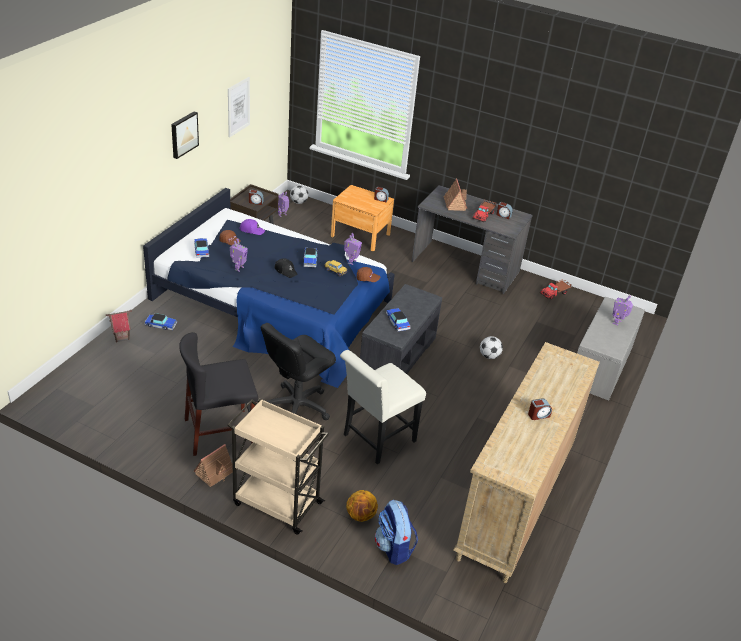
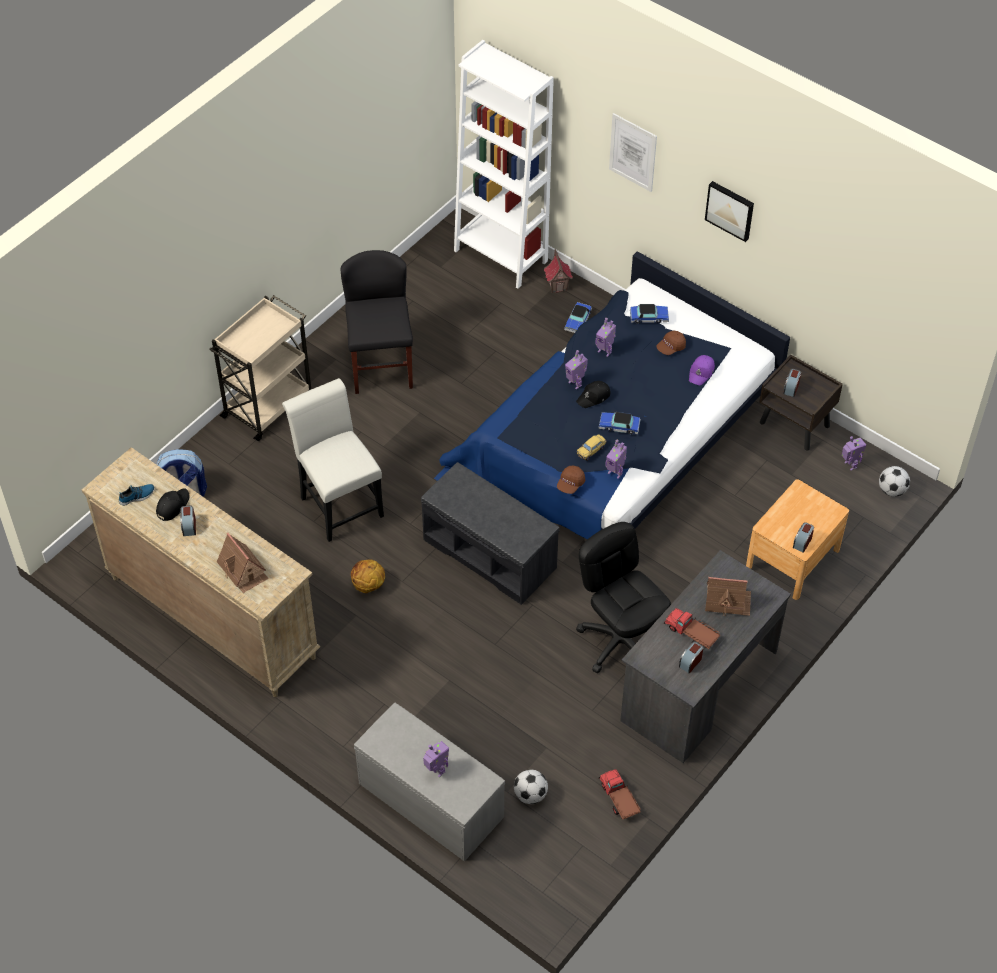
camera: 105 degrees right, 15 degrees up
(83, 370) = (500, 256): none -> white bookcase
(216, 472) = (322, 360): toy house -> toy house (243, 570)
(238, 107) = (841, 275): picture -> picture (633, 152)
(274, 279) = (575, 383): none -> toy robot
(296, 407) = (408, 436): black office chair -> black office chair (620, 641)
(361, 515) = (232, 472): basketball -> basketball (368, 585)
(397, 322) = (472, 501): toy car -> none
(489, 356) = (473, 661): football -> football (530, 795)
(523, 429) = (172, 506): none -> black cap
(524, 454) = (137, 496): none -> shoe

